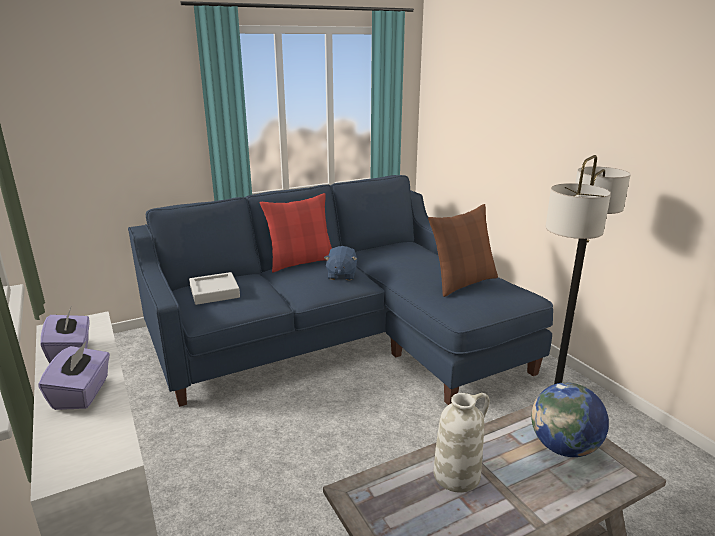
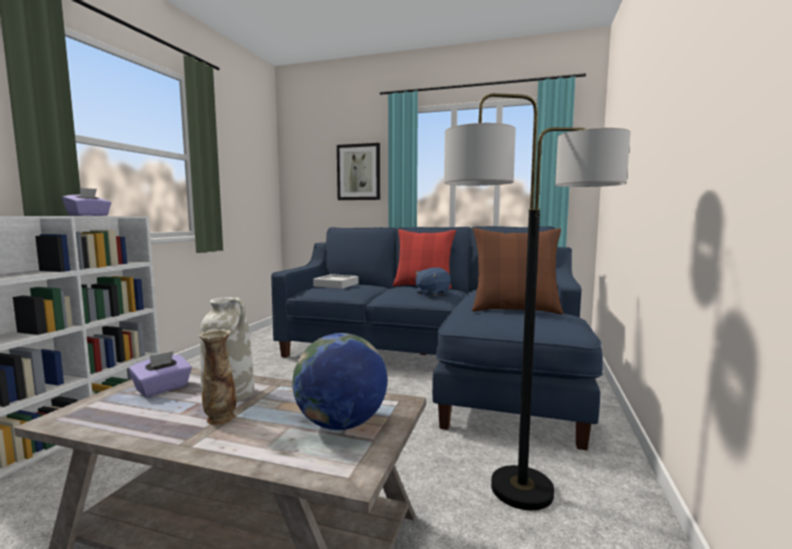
camera: 45 degrees right, 15 degrees down
(82, 393) = (39, 215): purple tissue box -> purple tissue box (163, 388)
(151, 117) = (359, 172): none -> picture
(506, 495) = (220, 419): none -> vase

